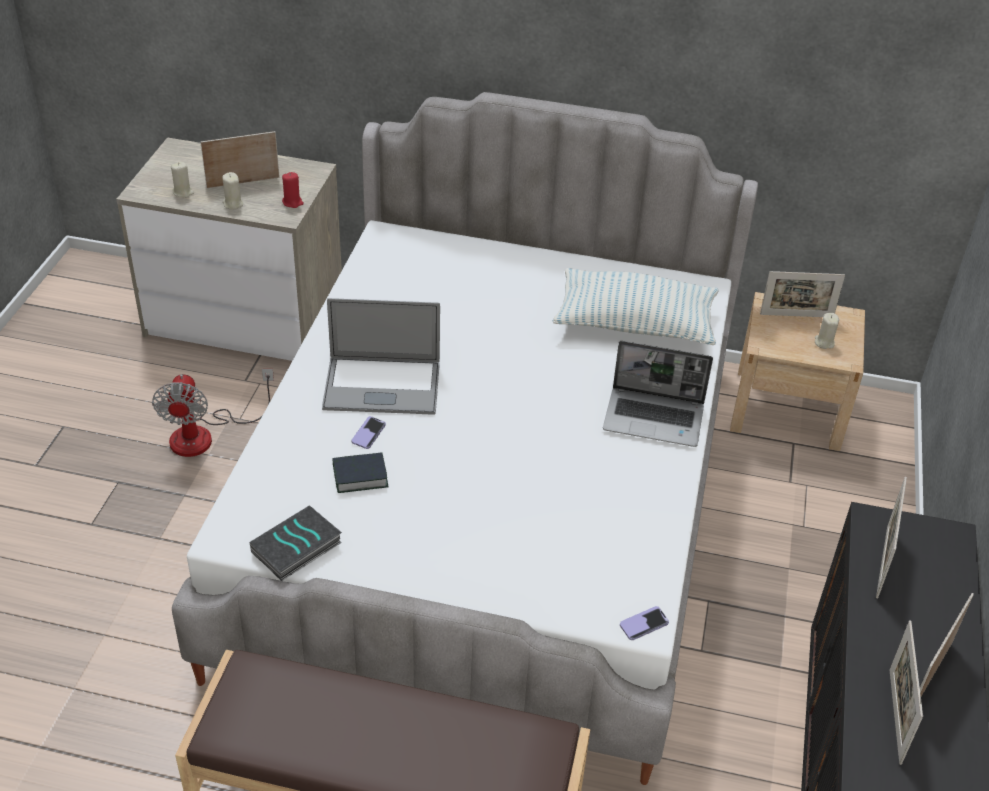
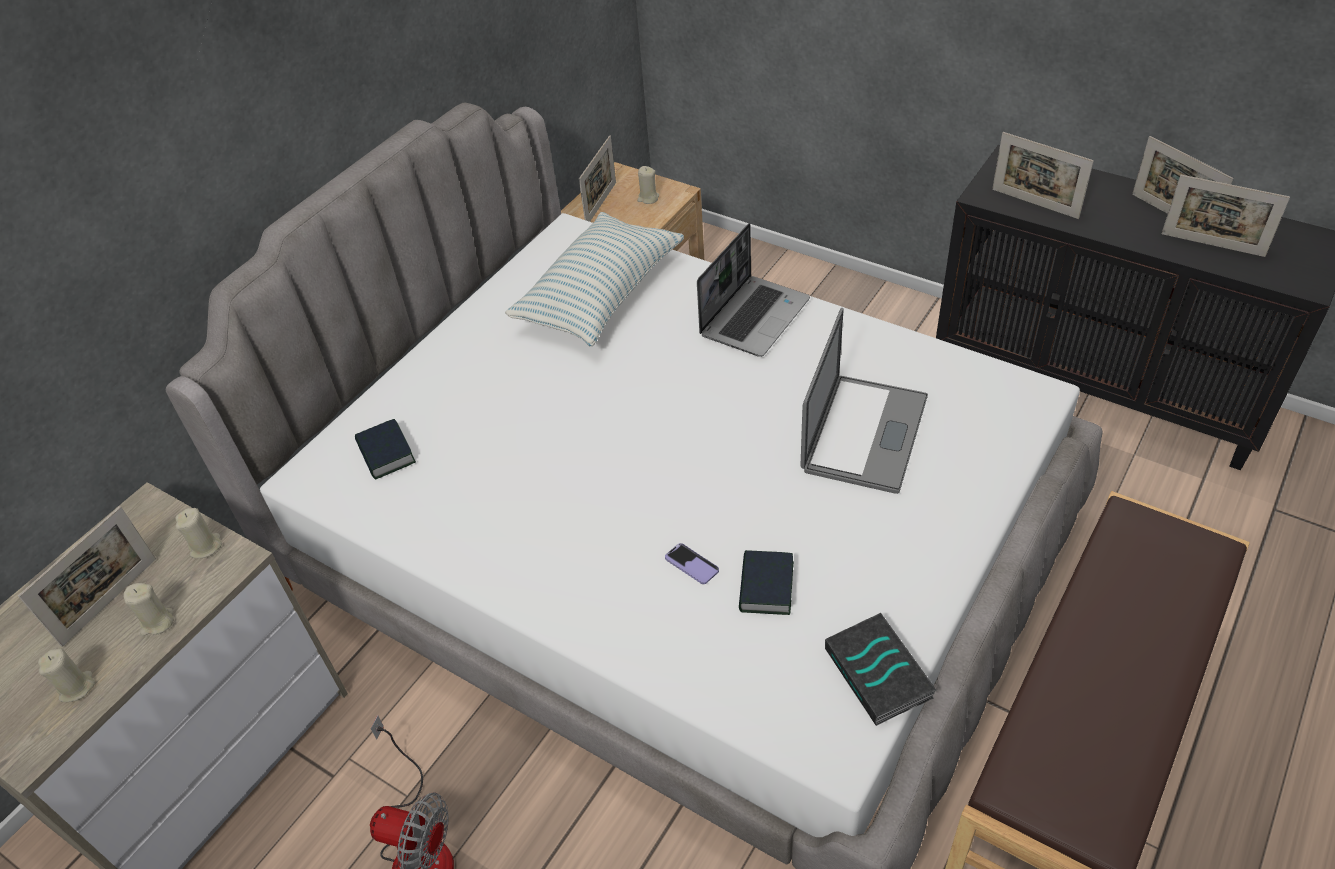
camera: 65 degrees left, 5 degrees up
(243, 182) = (110, 601): picture frame -> picture frame turned 150 degrees counterclockwise
(292, 202) = (206, 546): red candle -> beige candle
(382, 386) = (609, 535): laptop -> laptop (864, 433)
(418, 263) = (386, 454): none -> book
(644, 624) = (1040, 394): phone -> none

